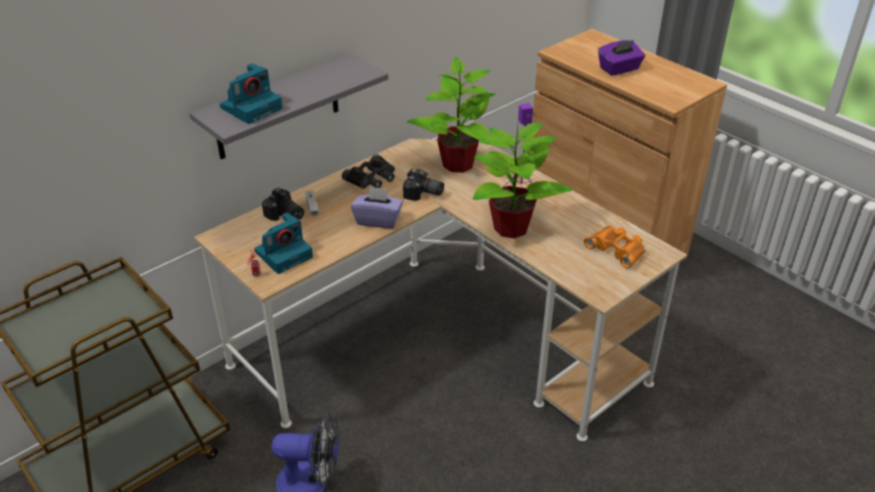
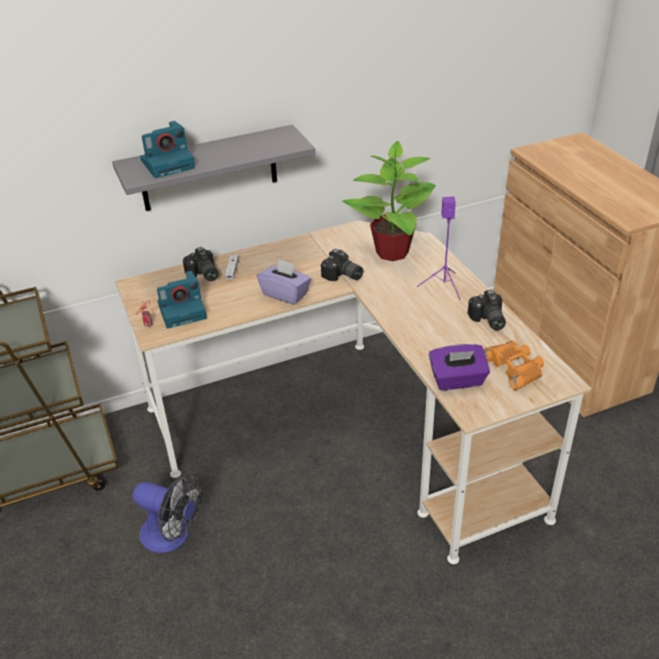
camera: 20 degrees right, 0 degrees up
(372, 178) = (302, 252): black binoculars -> none
(512, 227) = (413, 324): potted plant -> none
(574, 212) = (487, 320): none -> camera
(619, 69) = (590, 177): purple tissue box -> purple tissue box (457, 380)

